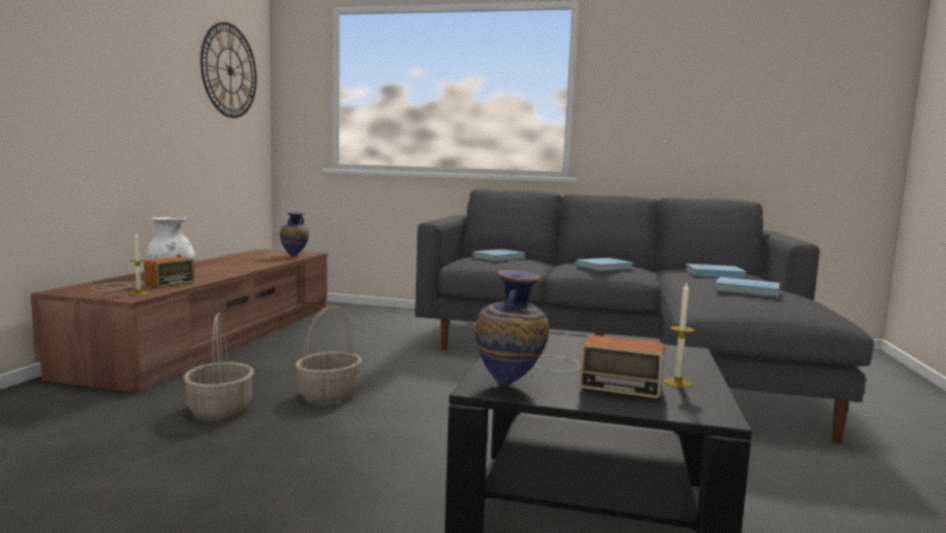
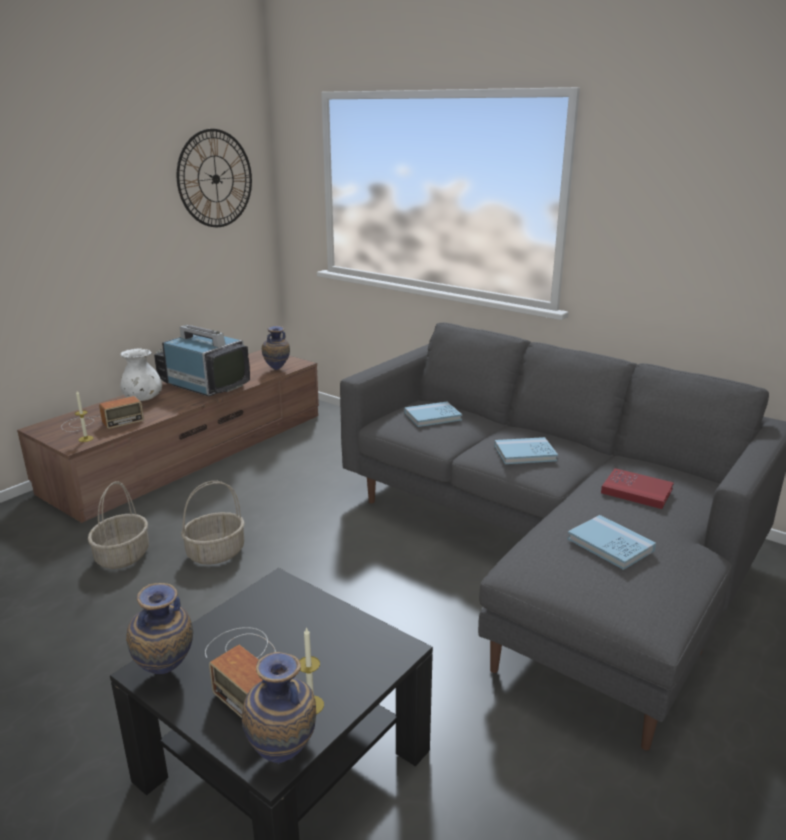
camera: 25 degrees right, 15 degrees up
(229, 264) = (204, 385): none -> television
(711, 407) = (284, 755): none -> vase
(714, 274) = (636, 491): blue book -> red book

